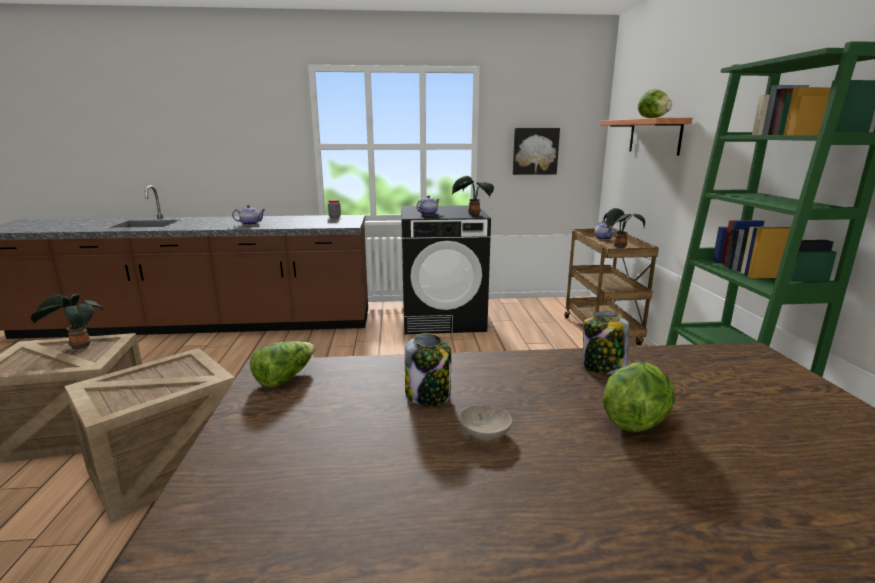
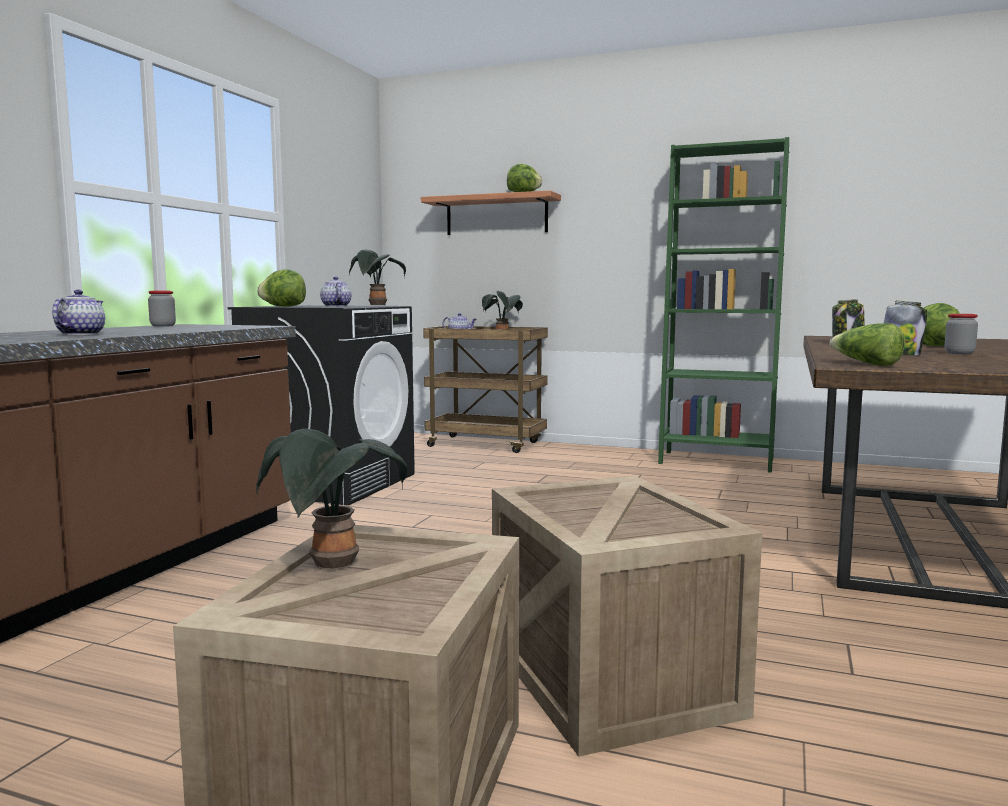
camera: 65 degrees left, 10 degrees down
(410, 210) = (283, 306): none -> lettuce
(483, 433) = (959, 353): beige bowl -> jar
(535, 151) = (333, 232): picture -> none

